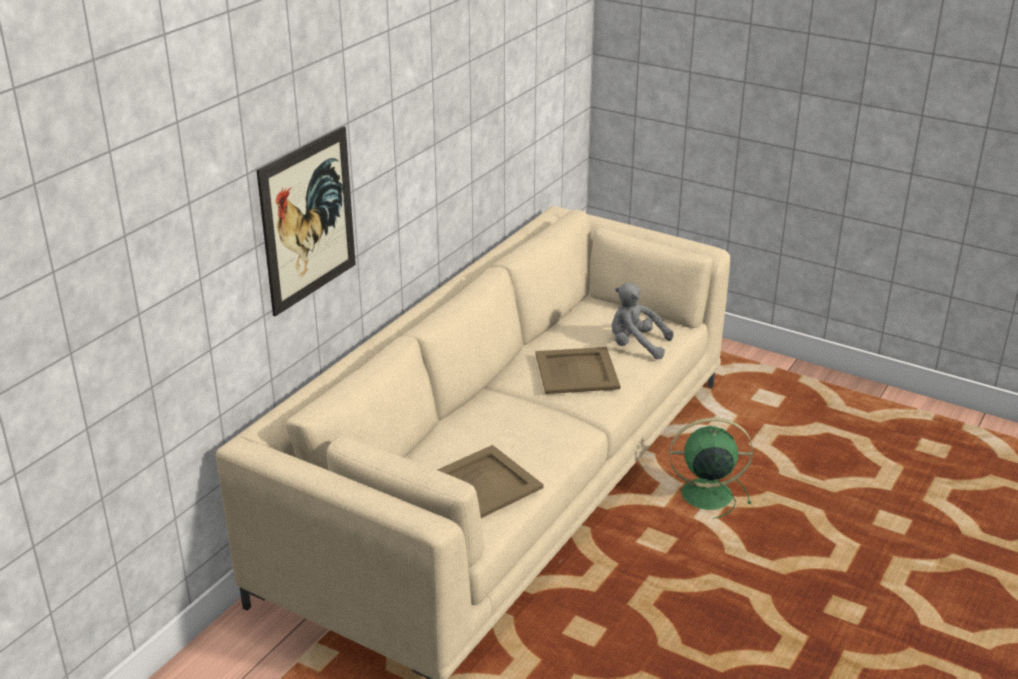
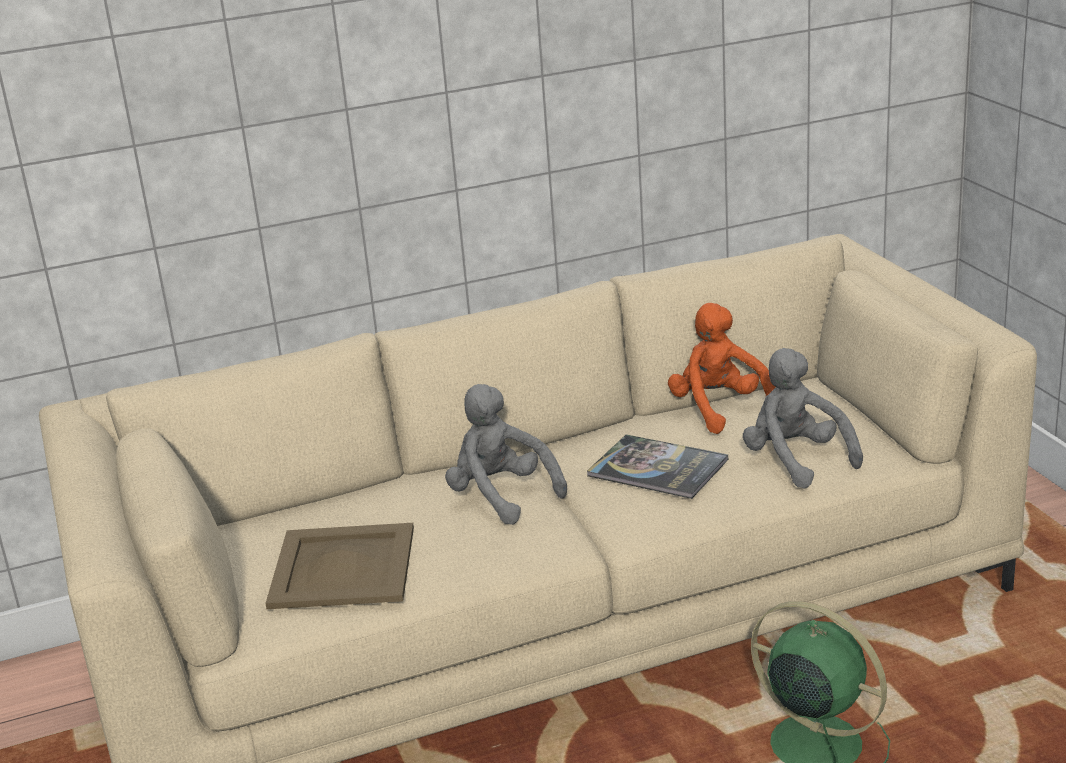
camera: 40 degrees right, 5 degrees down
(308, 220) = (239, 130): picture -> none
(513, 414) = (501, 496): none -> grey plush toy
(566, 328) = (719, 409): none -> orange plush toy
(577, 371) = (657, 468): beige tray -> book

